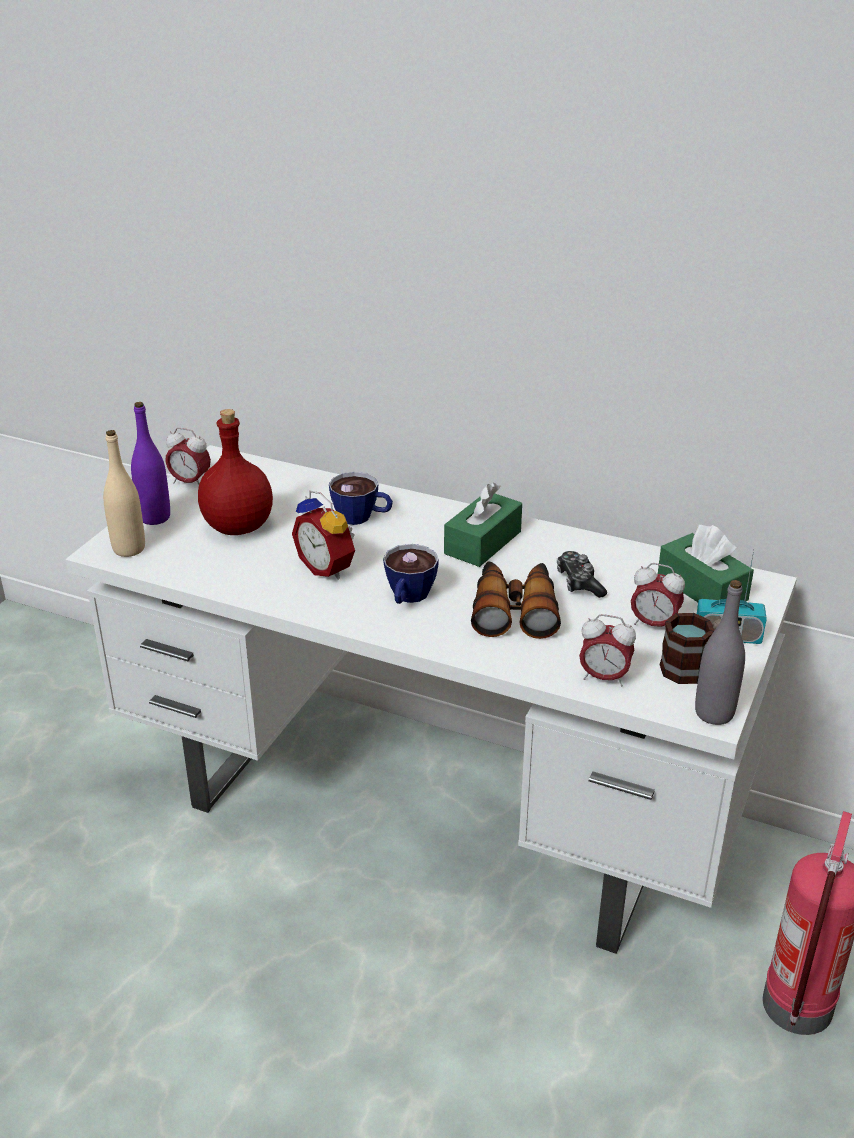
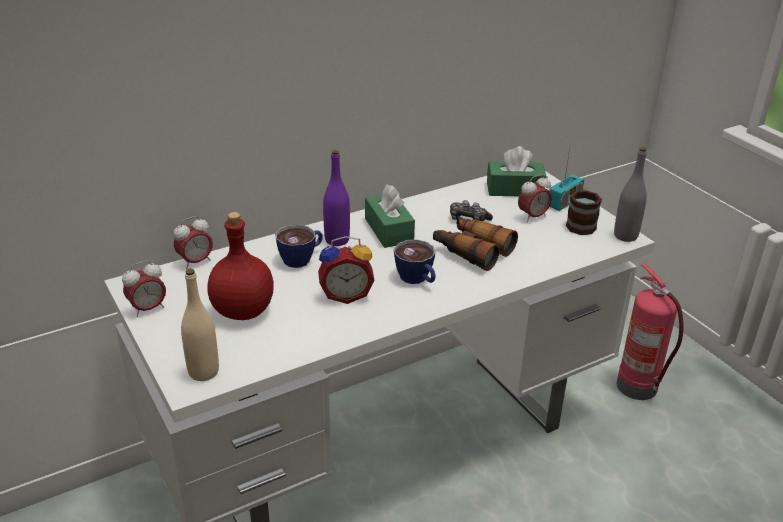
camera: 55 degrees left, 0 degrees up
(155, 517) = (175, 343): purple bottle -> purple bottle (337, 240)
(604, 678) = (566, 252): alarm clock -> alarm clock (195, 262)

